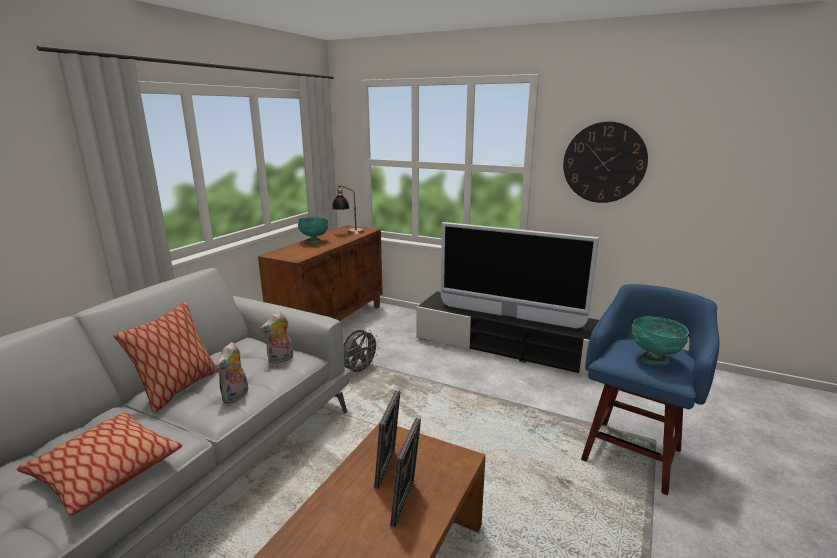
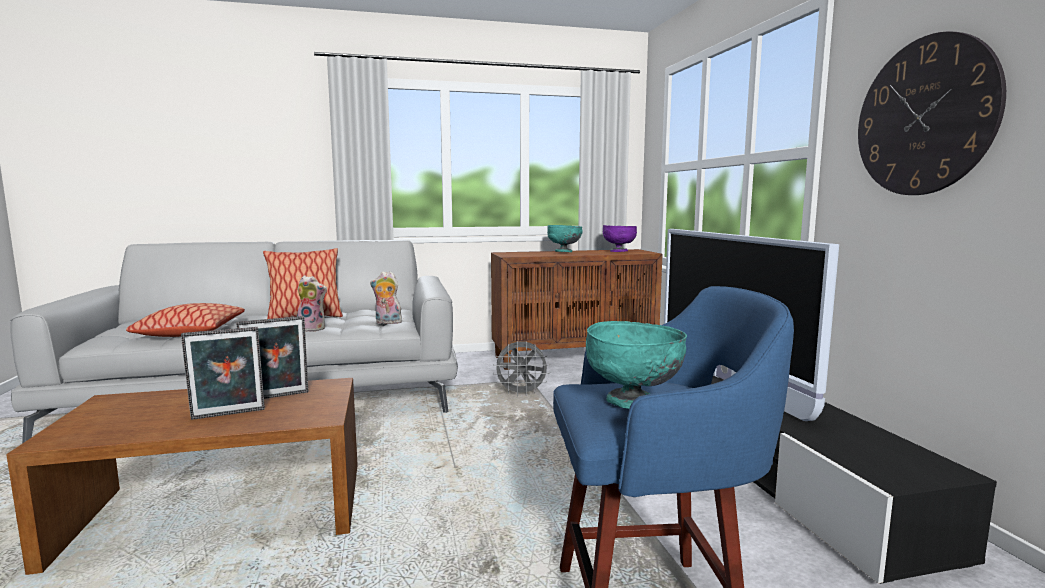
camera: 50 degrees right, 10 degrees down
(236, 397) = (313, 329): plush toy -> plush toy turned 150 degrees counterclockwise
(348, 232) = (619, 251): table lamp -> purple bowl

